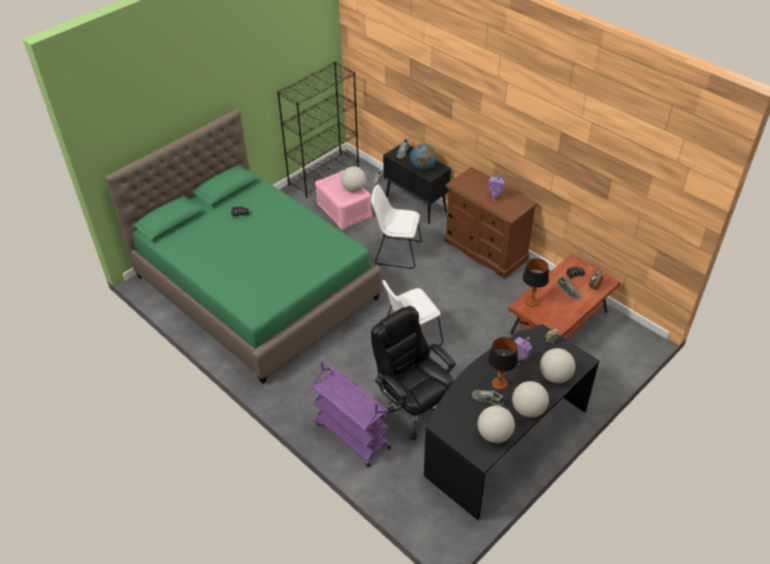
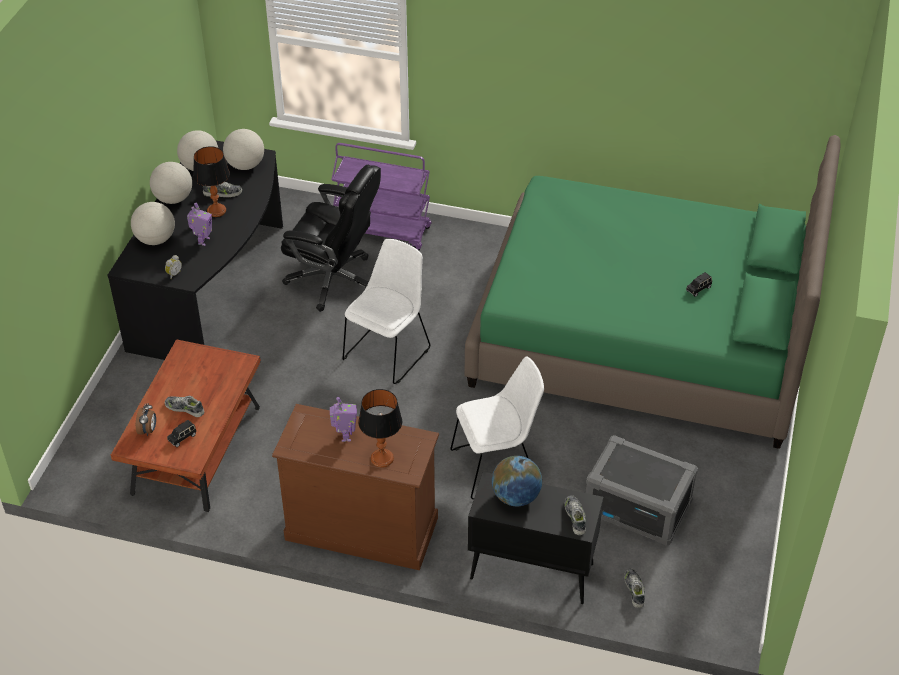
camera: 150 degrees right, 0 degrees up
(324, 175) = (737, 567): black bookcase -> none
(343, 211) = (638, 507): pink storage box -> grey storage box
(353, 189) = (622, 476): globe -> globe (245, 165)
(531, 302) = (230, 373): table lamp -> table lamp (382, 458)

